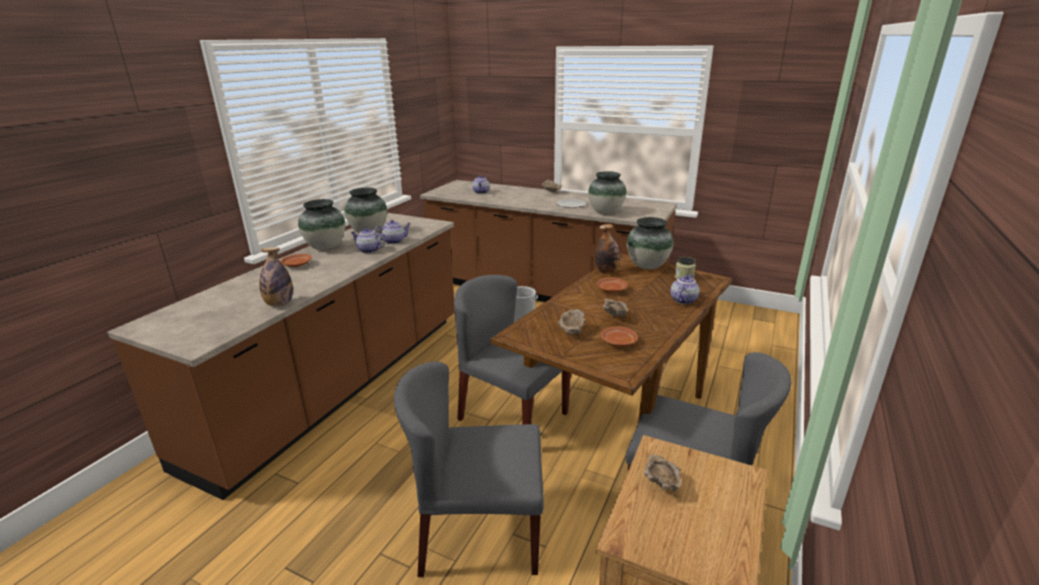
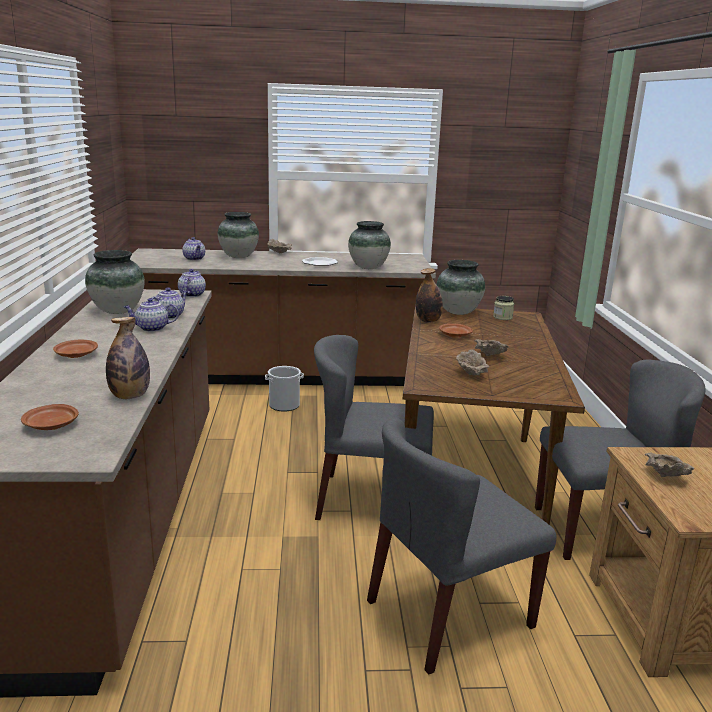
camera: 30 degrees left, 5 degrees down
(326, 247) = (85, 332): vase -> vase (239, 256)
(618, 342) = (523, 375): brown plate -> brown plate (51, 426)
(683, 300) = (527, 334): teapot -> teapot (192, 294)

